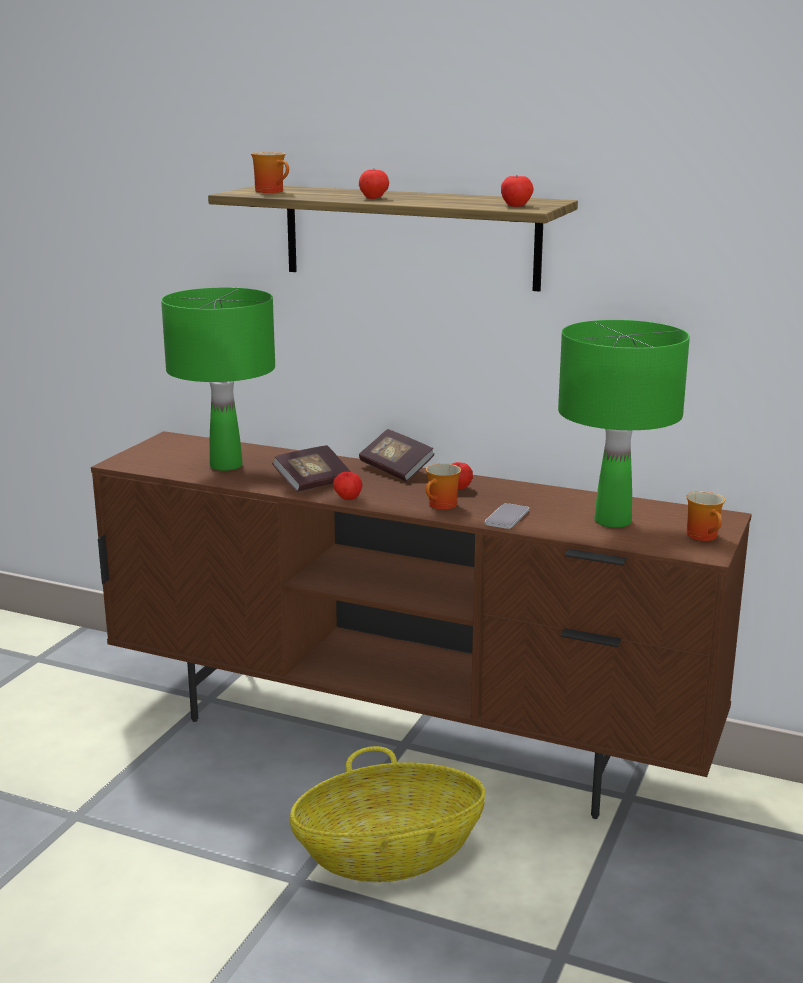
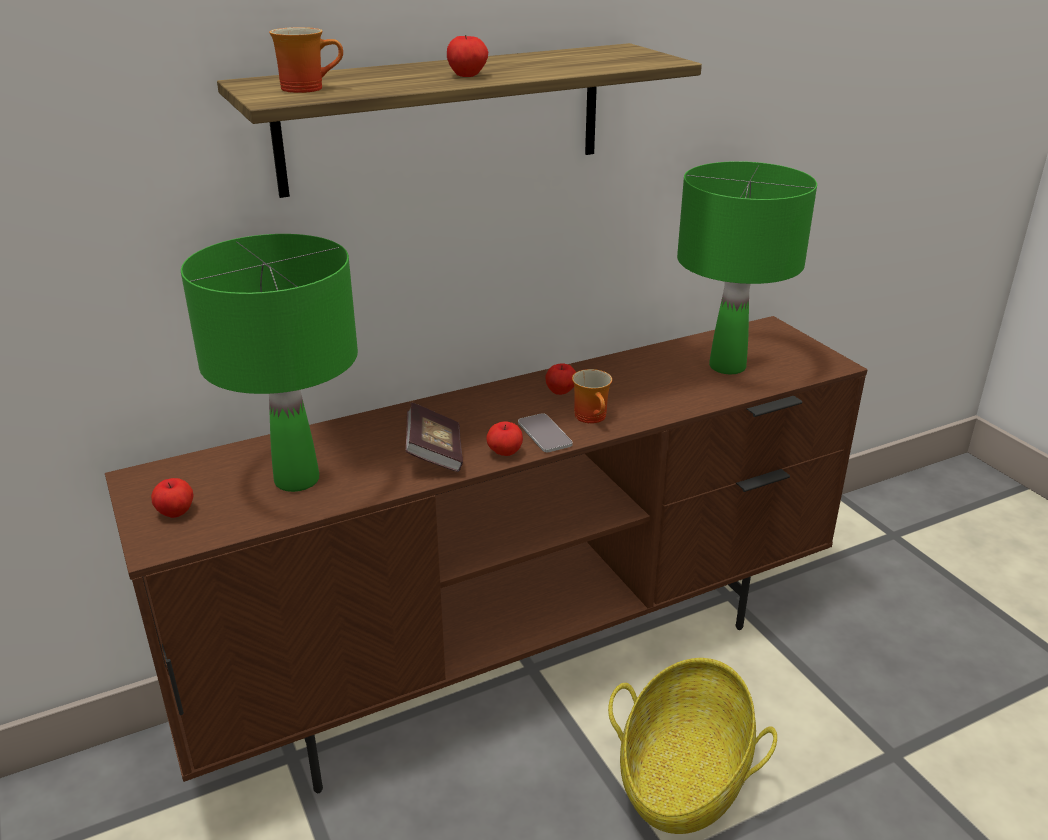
camera: 50 degrees left, 10 degrees up
(396, 469) = (467, 398): book -> none
(507, 517) = (661, 402): phone -> phone (544, 434)
(516, 206) = (638, 59): apple -> apple (176, 512)
(706, 536) = (801, 349): mug -> none

